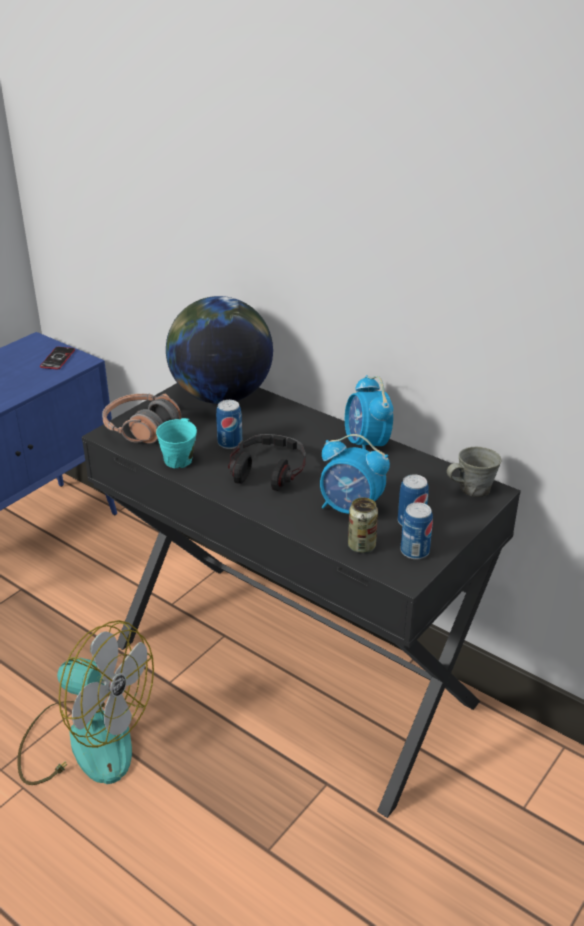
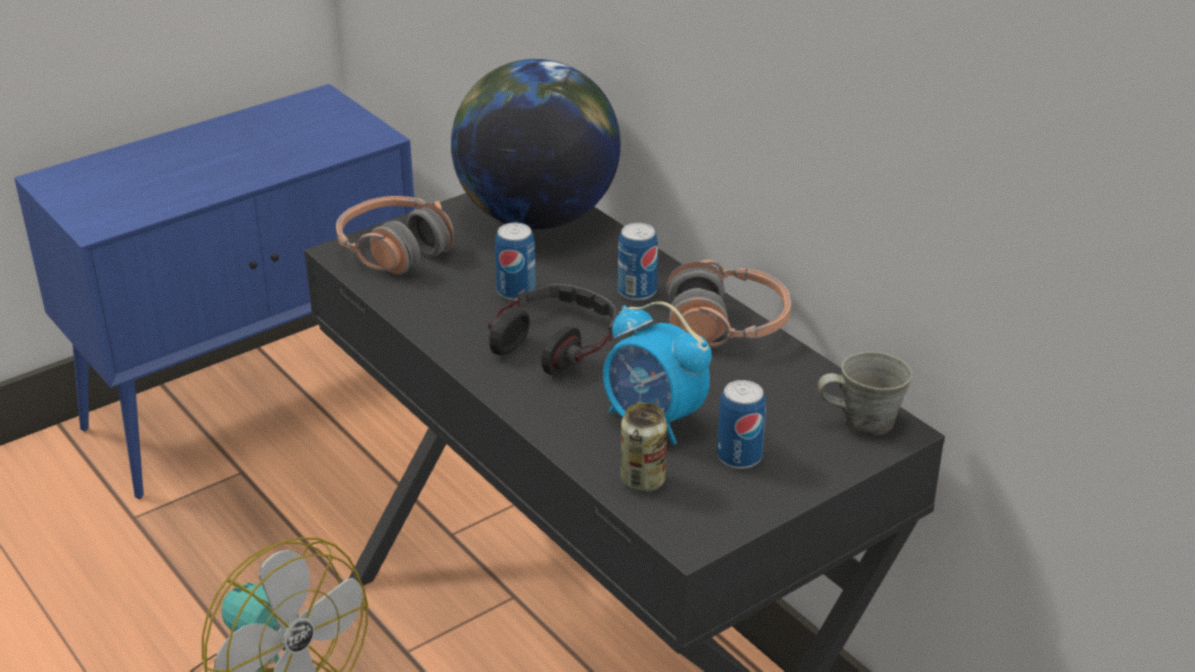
camera: 15 degrees right, 0 degrees up
(58, 359) = (342, 129): phone -> none
(179, 459) = (430, 305): turquoise mug -> none
(366, 444) = (727, 325): alarm clock -> headphones
(414, 551) = (722, 503): can -> can (637, 292)

